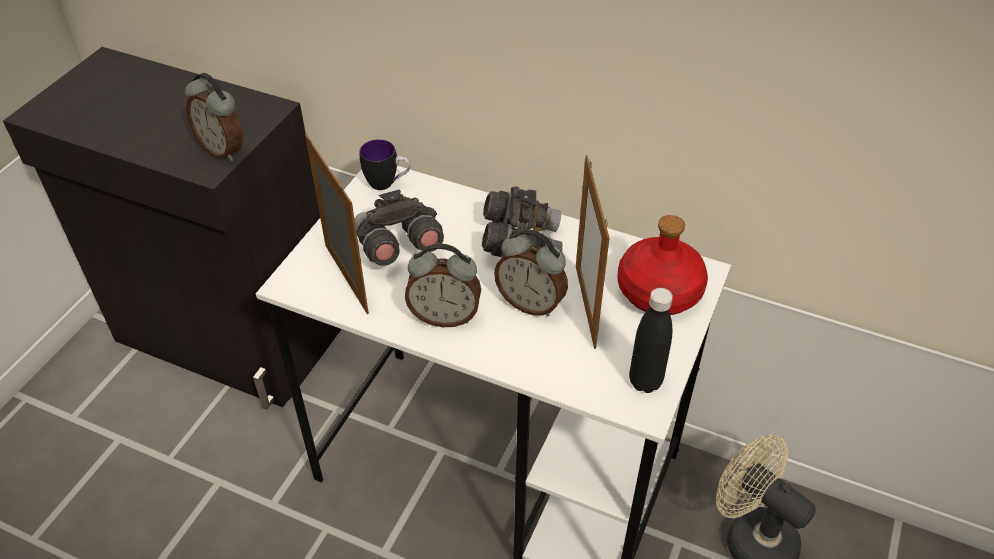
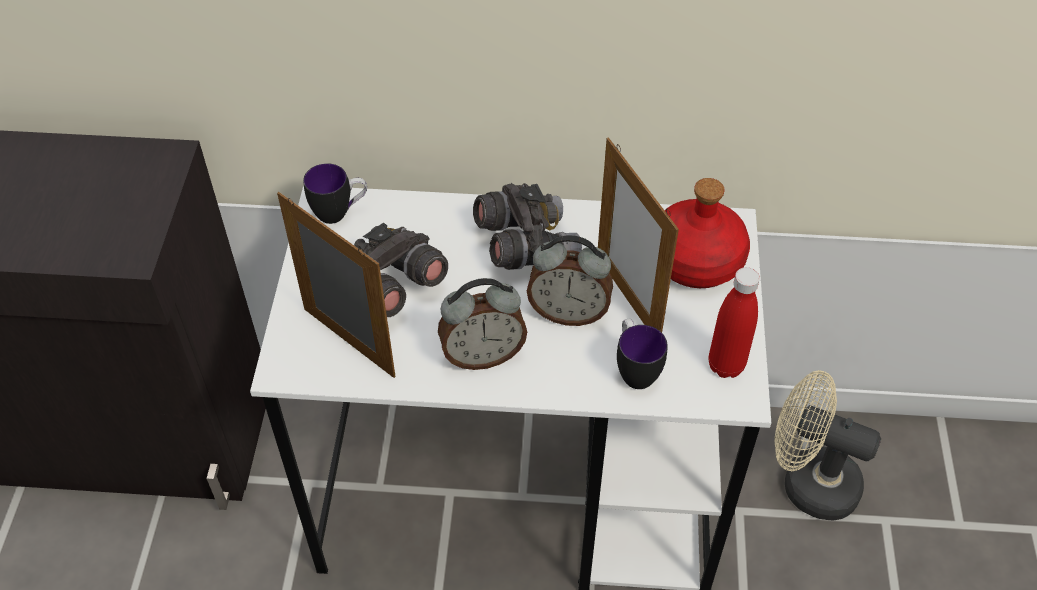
camera: 20 degrees left, 5 degrees up
(223, 149) = (135, 225): alarm clock -> none
(564, 362) = (634, 369): none -> mug
(645, 381) = (726, 365): black bottle -> red bottle

